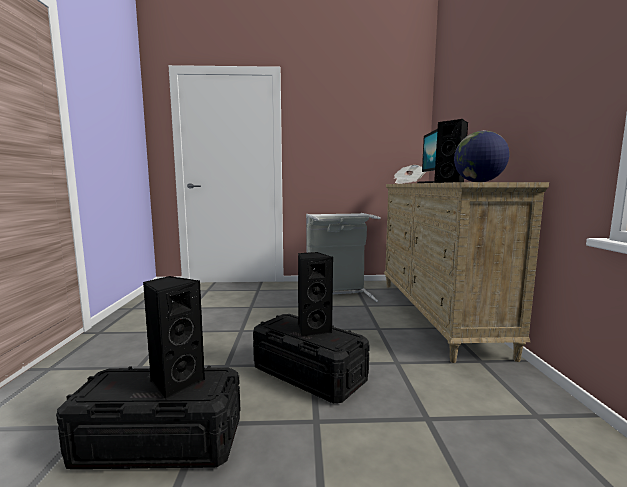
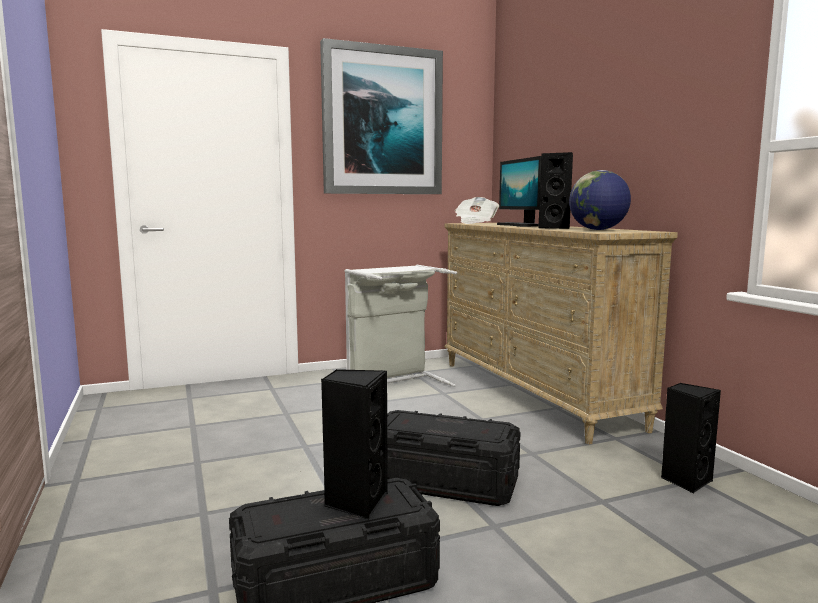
camera: 20 degrees left, 0 degrees up
(313, 329) = (448, 423): black speaker -> black speaker (685, 480)
(344, 113) = (382, 122): none -> picture

